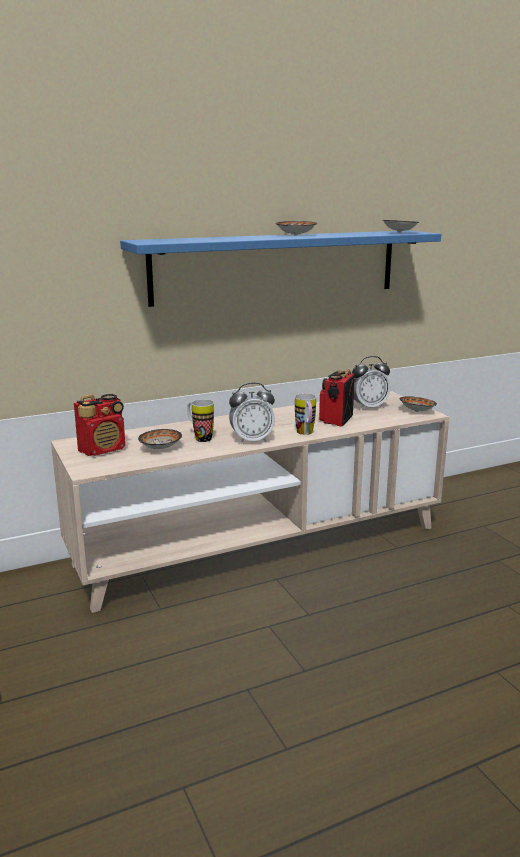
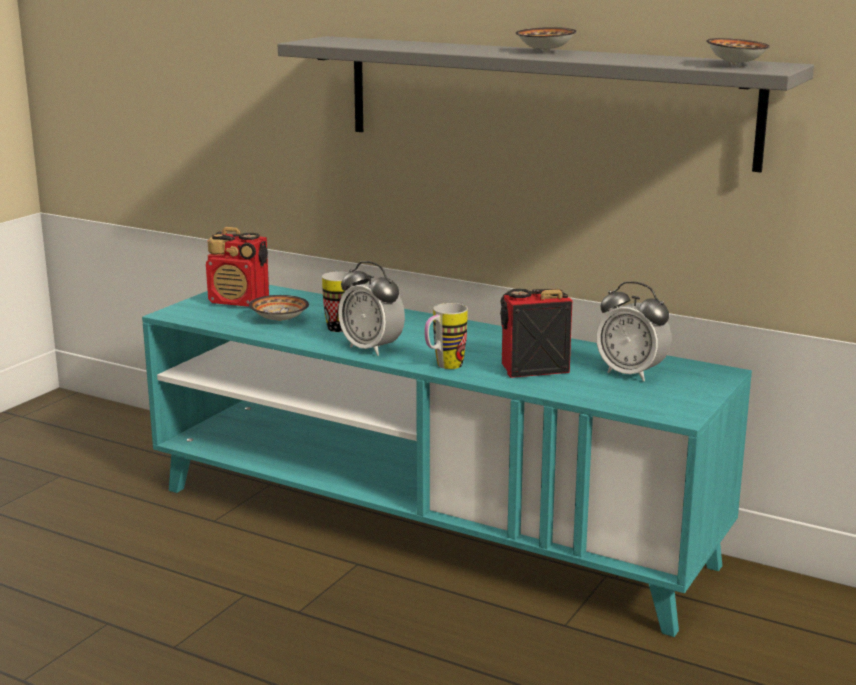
camera: 55 degrees right, 0 degrees up
(260, 545) = (428, 525): beige tv stand -> turquoise tv stand
(277, 266) = (543, 99): blue shelf -> grey shelf
(417, 411) = (675, 405): bowl -> none

